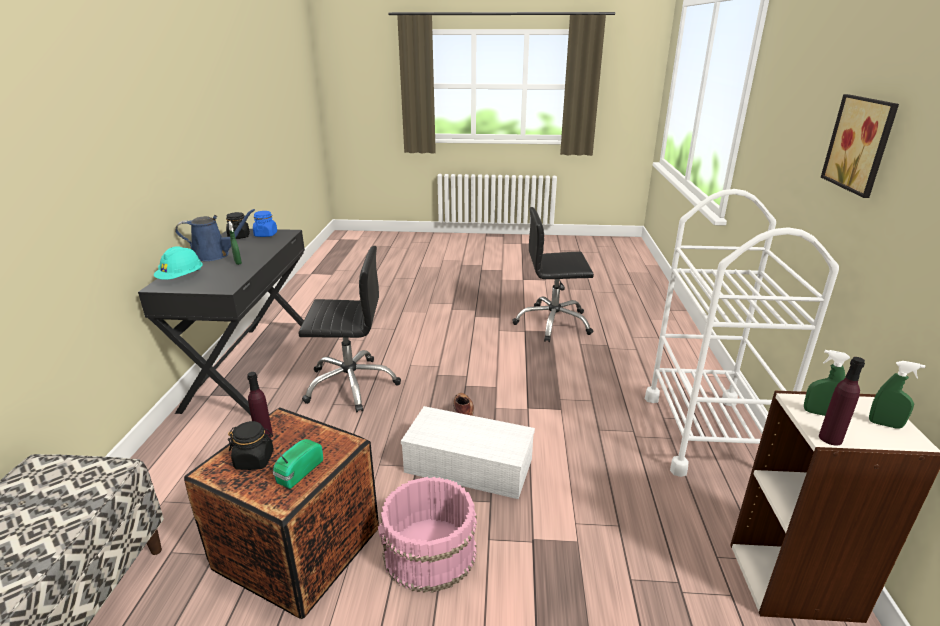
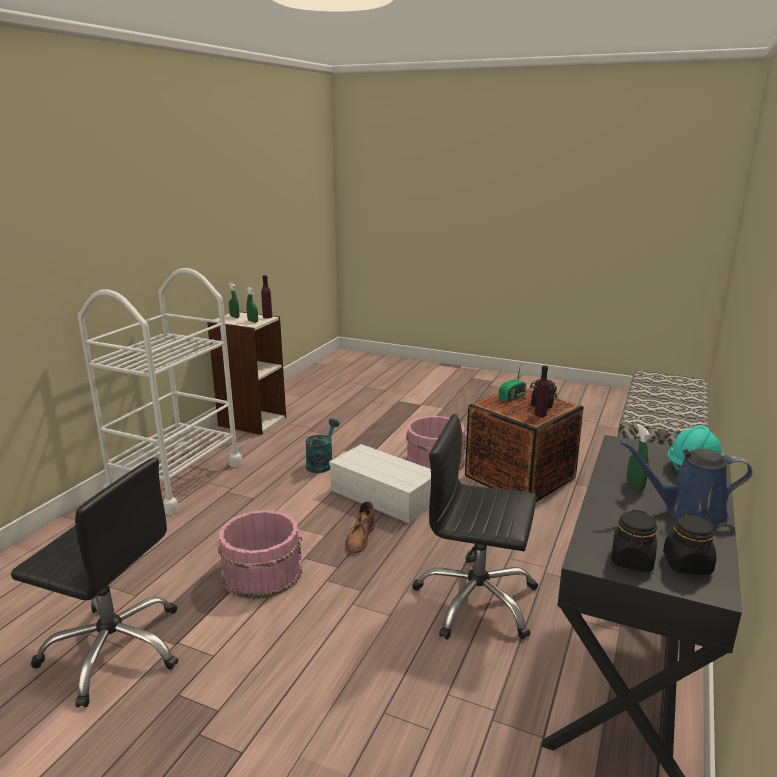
camera: 160 degrees left, 5 degrees down
(266, 234) = (632, 560): blue jar -> black jar
(517, 371) = (262, 572): none -> pink bucket
(581, 502) = (321, 463): none -> turquoise watering can
(862, 144) = (112, 220): picture -> none

